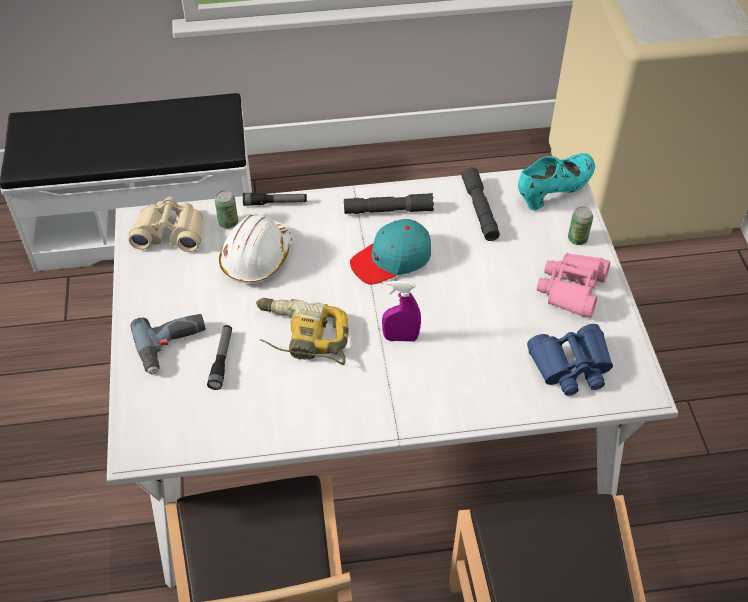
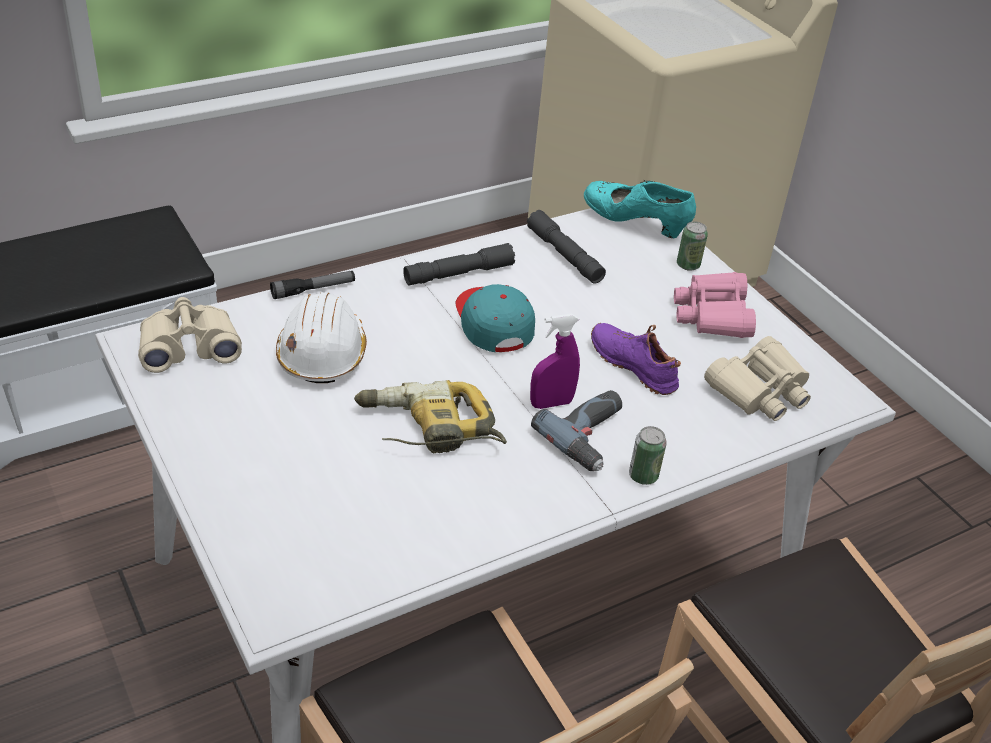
camera: 25 degrees left, 10 degrees down
(173, 346) = (262, 476): power drill -> power drill (592, 437)
(222, 360) = (338, 478): flashlight -> none
(228, 223) = (263, 322): can -> can (643, 476)
(392, 259) = (492, 323): turquoise cap -> turquoise cap turned 120 degrees clockwise
(482, 320) = (634, 365): none -> purple shoe
(554, 191) = (635, 224): turquoise shoe -> turquoise shoe turned 90 degrees counterclockwise
(571, 366) = (759, 391): blue binoculars -> beige binoculars

